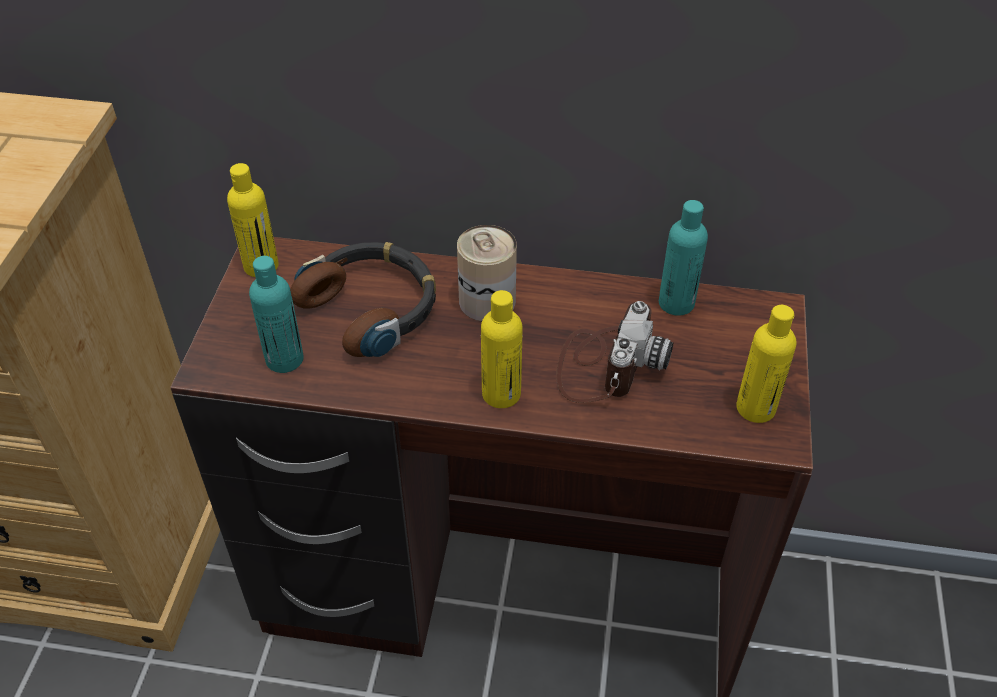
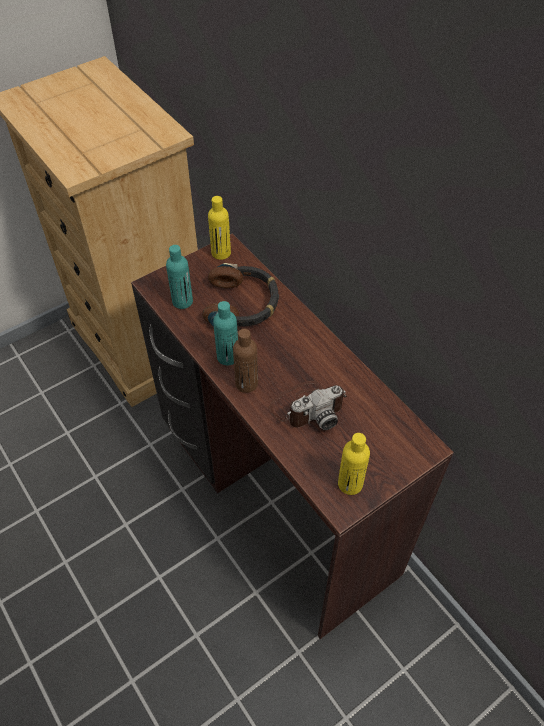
camera: 45 degrees right, 5 degrees up
(487, 301) = (293, 337): can -> none
(501, 394) = (246, 384): yellow bottle -> brown bottle
(676, 303) = (379, 405): turquoise bottle -> turquoise bottle (228, 357)

